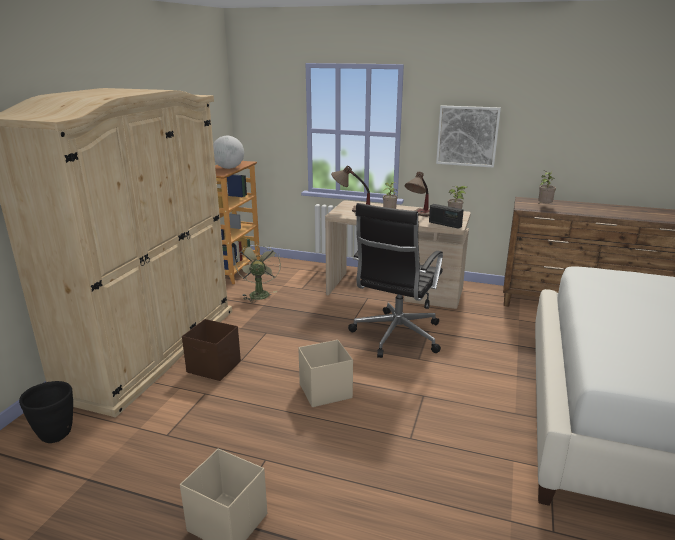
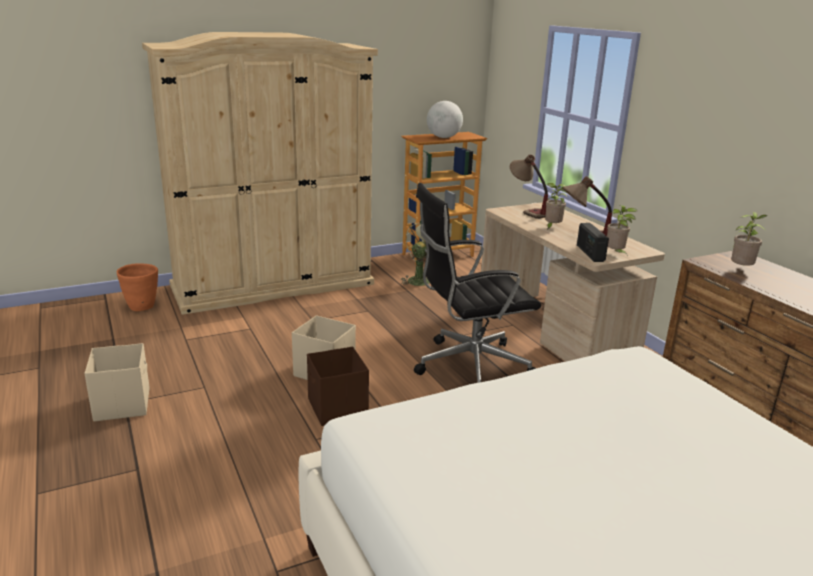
camera: 45 degrees right, 0 degrees up
(56, 434) = (142, 307): black planter -> orange planter
(214, 367) = (287, 316): brown storage box -> brown storage box (337, 409)
(467, 136) = (695, 144): picture -> none

